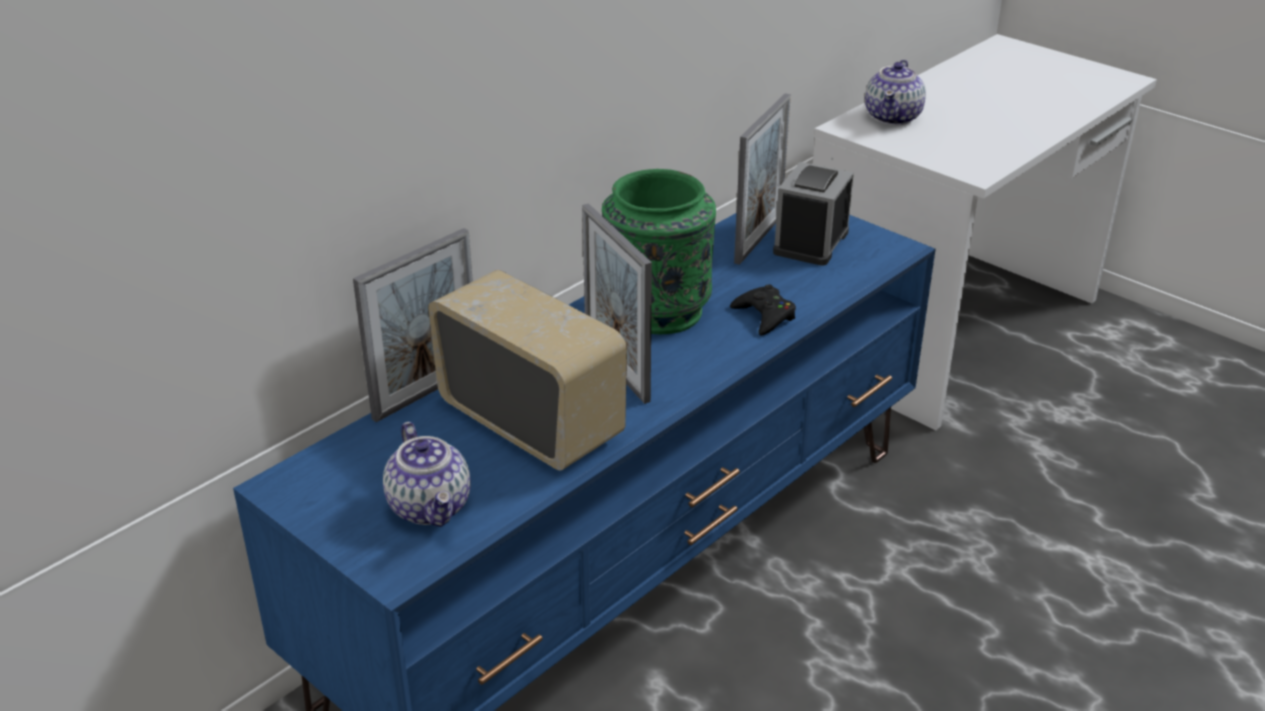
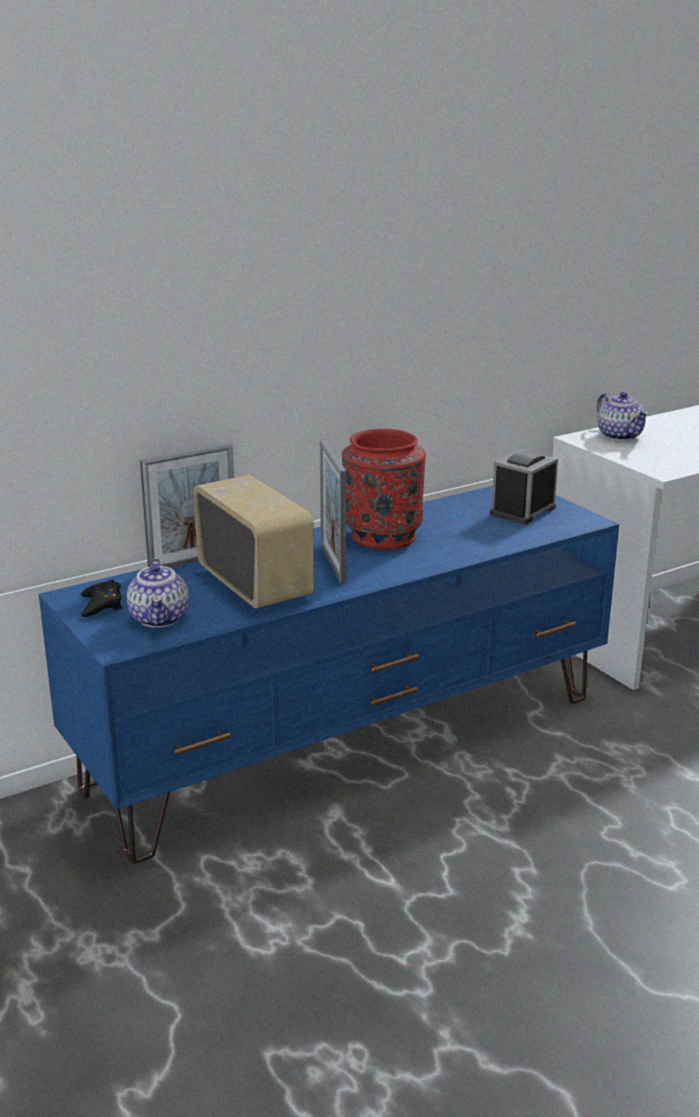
camera: 15 degrees right, 10 degrees down
(657, 310) = (382, 536): green vase -> red vase
(758, 239) = (484, 505): picture frame -> none
(764, 316) = (460, 547): black game controller -> black game controller (101, 604)
(893, 117) = (619, 435): teapot -> teapot turned 60 degrees counterclockwise

